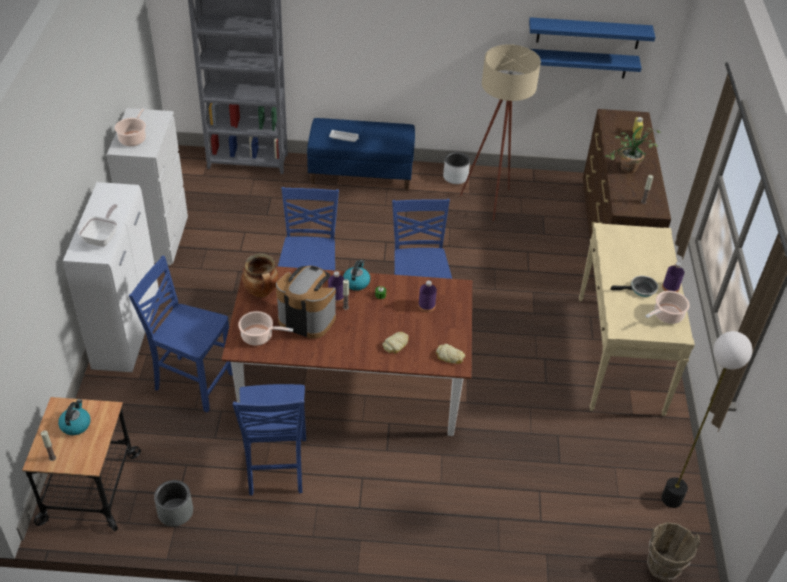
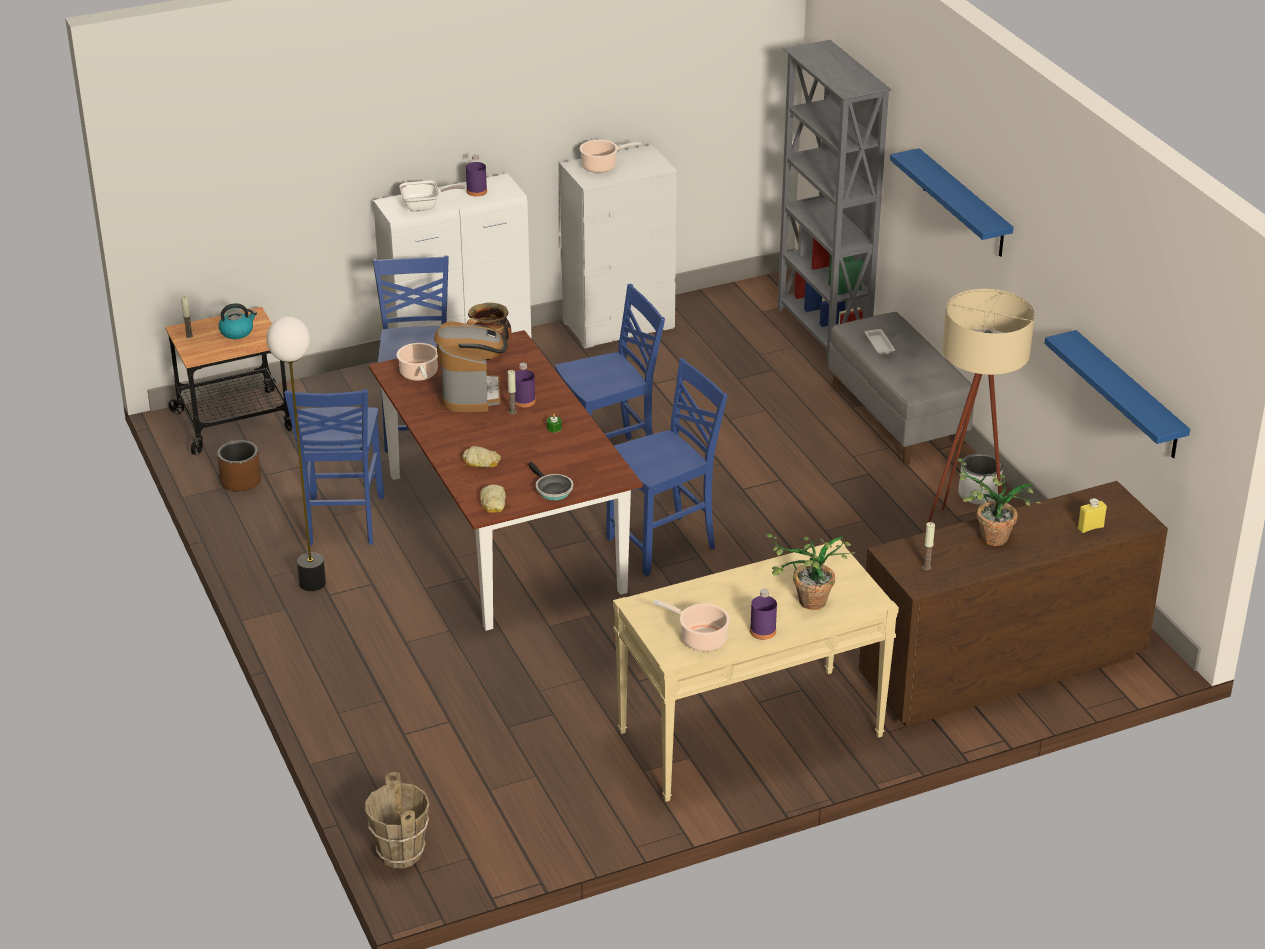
camera: 65 degrees right, 10 degrees down
(175, 512) = (240, 481): grey planter -> brown planter
(275, 467) = (343, 522): blue chair -> blue chair turned 60 degrees counterclockwise
(356, 282) = (560, 406): kettle -> none
(361, 173) = (897, 418): blue bench -> grey bench
(426, 306) = (564, 464): purple bottle -> purple bottle (476, 191)
(588, 33) = (1141, 351): blue shelf -> blue shelf (963, 204)
(640, 289) = (734, 606): frying pan -> frying pan (552, 490)
(651, 260) = (805, 603): none -> potted plant
(671, 498) = (520, 838): floor lamp -> floor lamp (313, 583)

